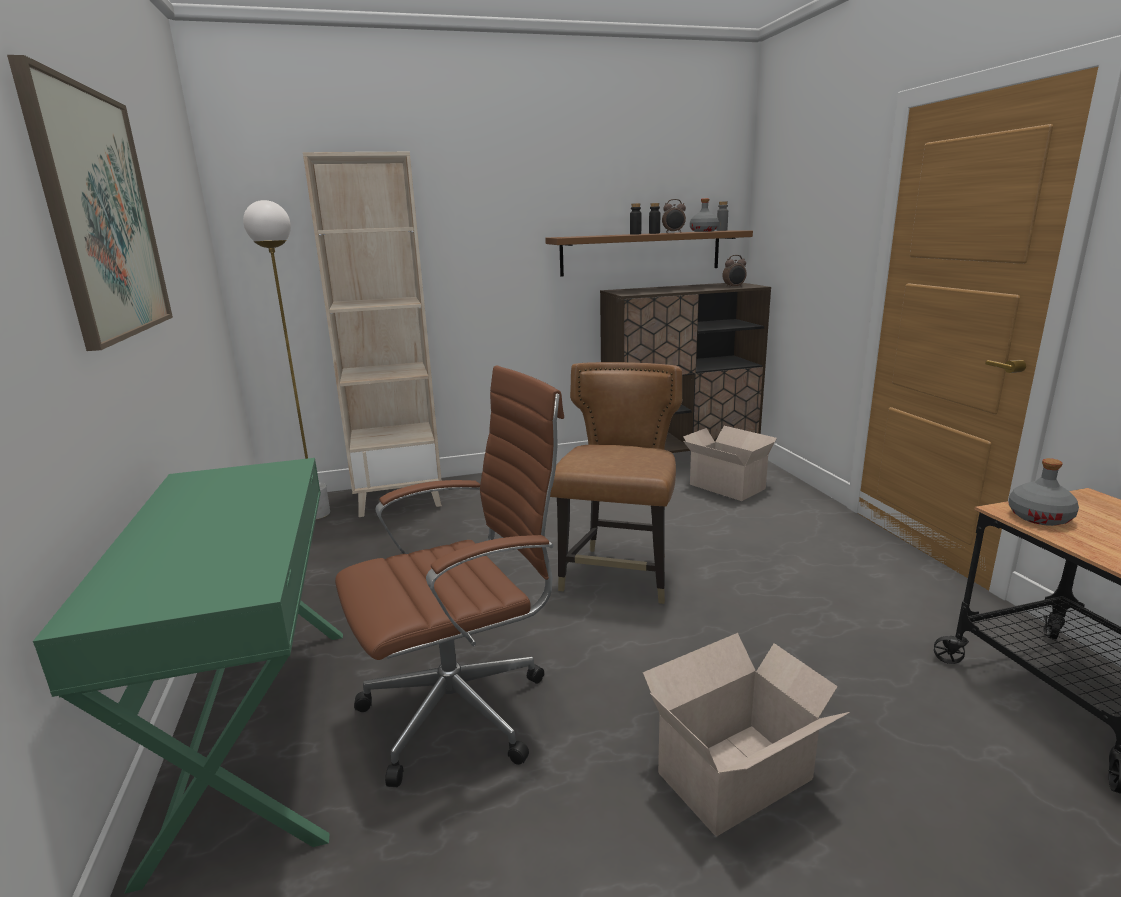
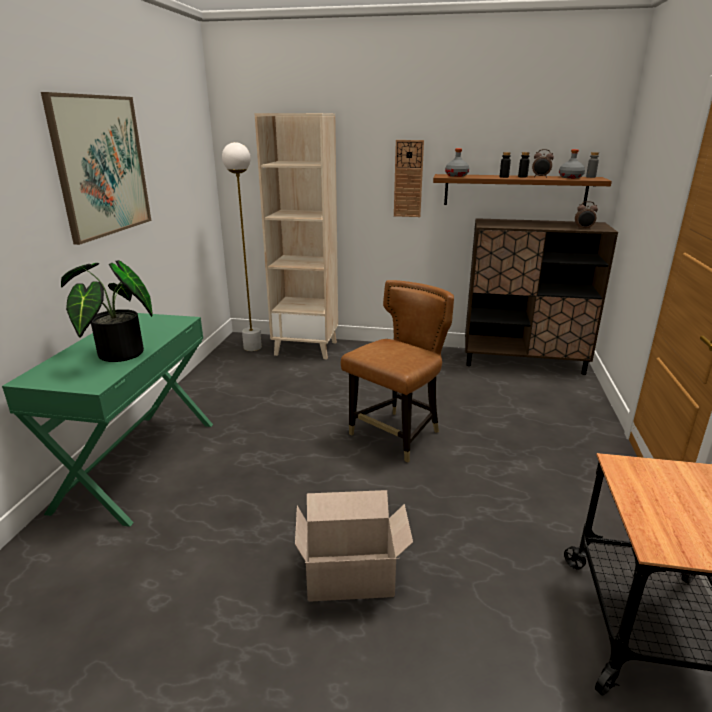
camera: 25 degrees right, 5 degrees up
(233, 537) = (116, 355): none -> potted plant
(464, 709) = (239, 486): brown office chair -> none
(512, 246) = (408, 179): none -> wall clock
(725, 486) = (538, 391): cardboard box -> none
(1039, 517) = (636, 475): grey bottle -> grey bottle (456, 175)

